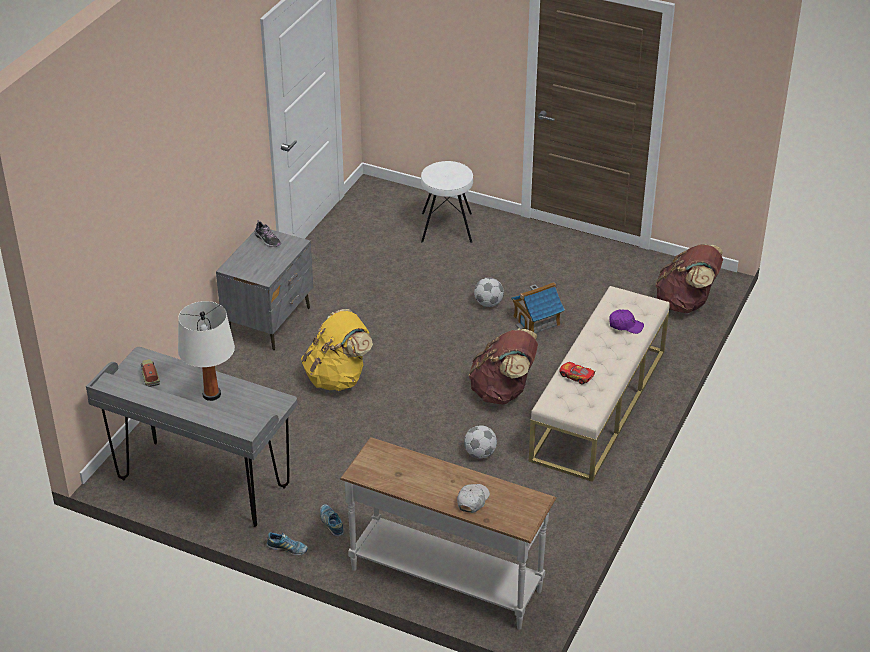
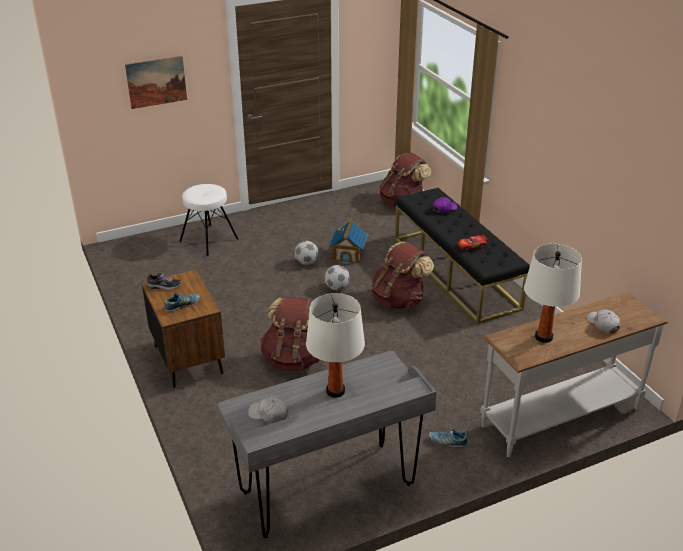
camera: 50 degrees left, 5 degrees down
(150, 376) = (268, 414): toy truck -> white cap
(270, 321) = (188, 359): grey nightstand -> brown nightstand
(287, 549) = (452, 480): shoe -> shoe (182, 305)
(338, 377) = (294, 359): yellow backpack -> brown backpack
(408, 471) = (543, 337): none -> white table lamp
(443, 34) = (156, 82): none -> picture
(479, 453) = (448, 339): football -> football (337, 288)
(599, 405) = (455, 273): beige bench -> black bench

